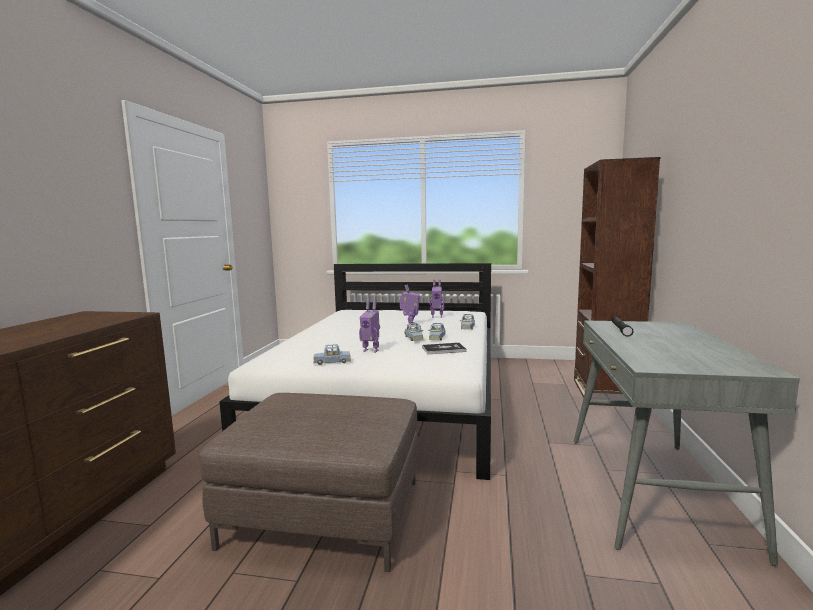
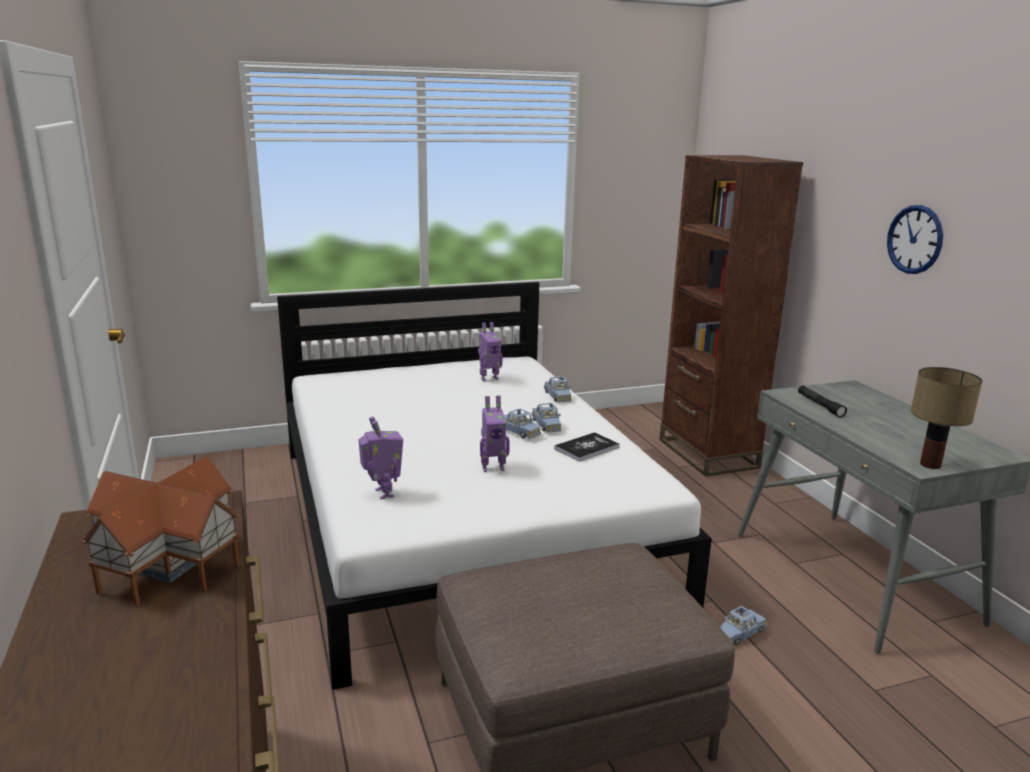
camera: 30 degrees left, 10 degrees up
(71, 326) = (172, 563): none -> toy house
(332, 362) = (473, 502): blue toy car -> blue toy car (740, 633)
(410, 324) = (471, 400): toy robot -> toy robot (383, 493)
(664, 366) = (930, 464): none -> table lamp
(722, 191) = (915, 239): none -> wall clock

